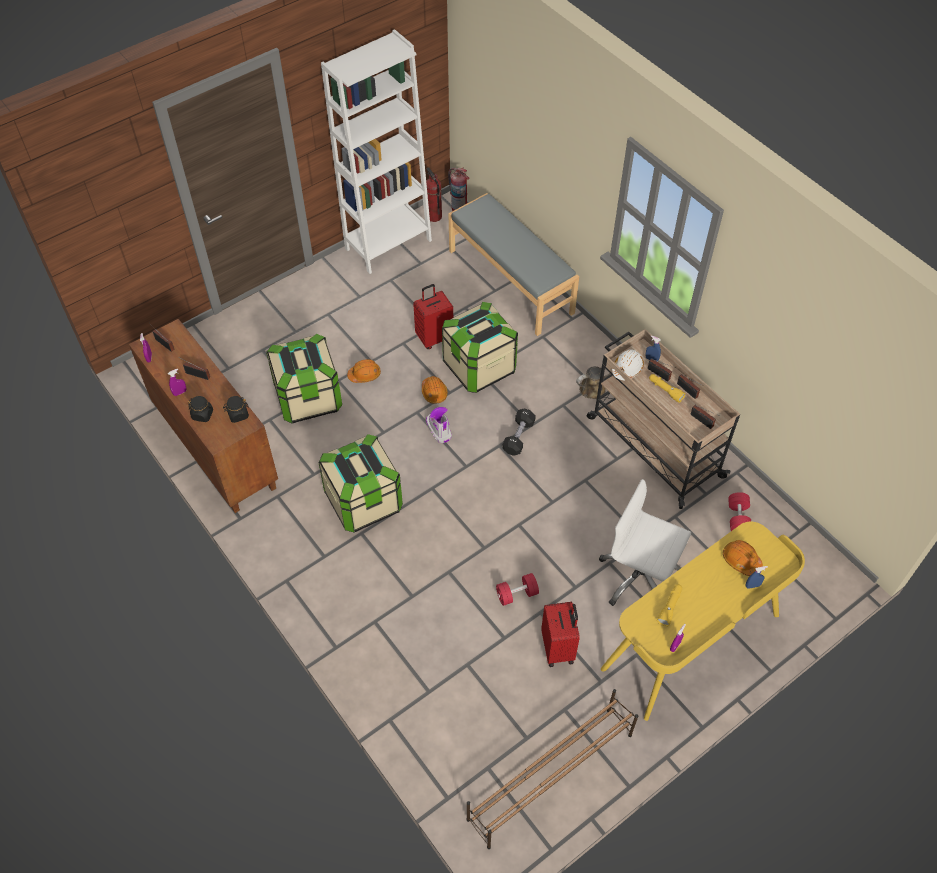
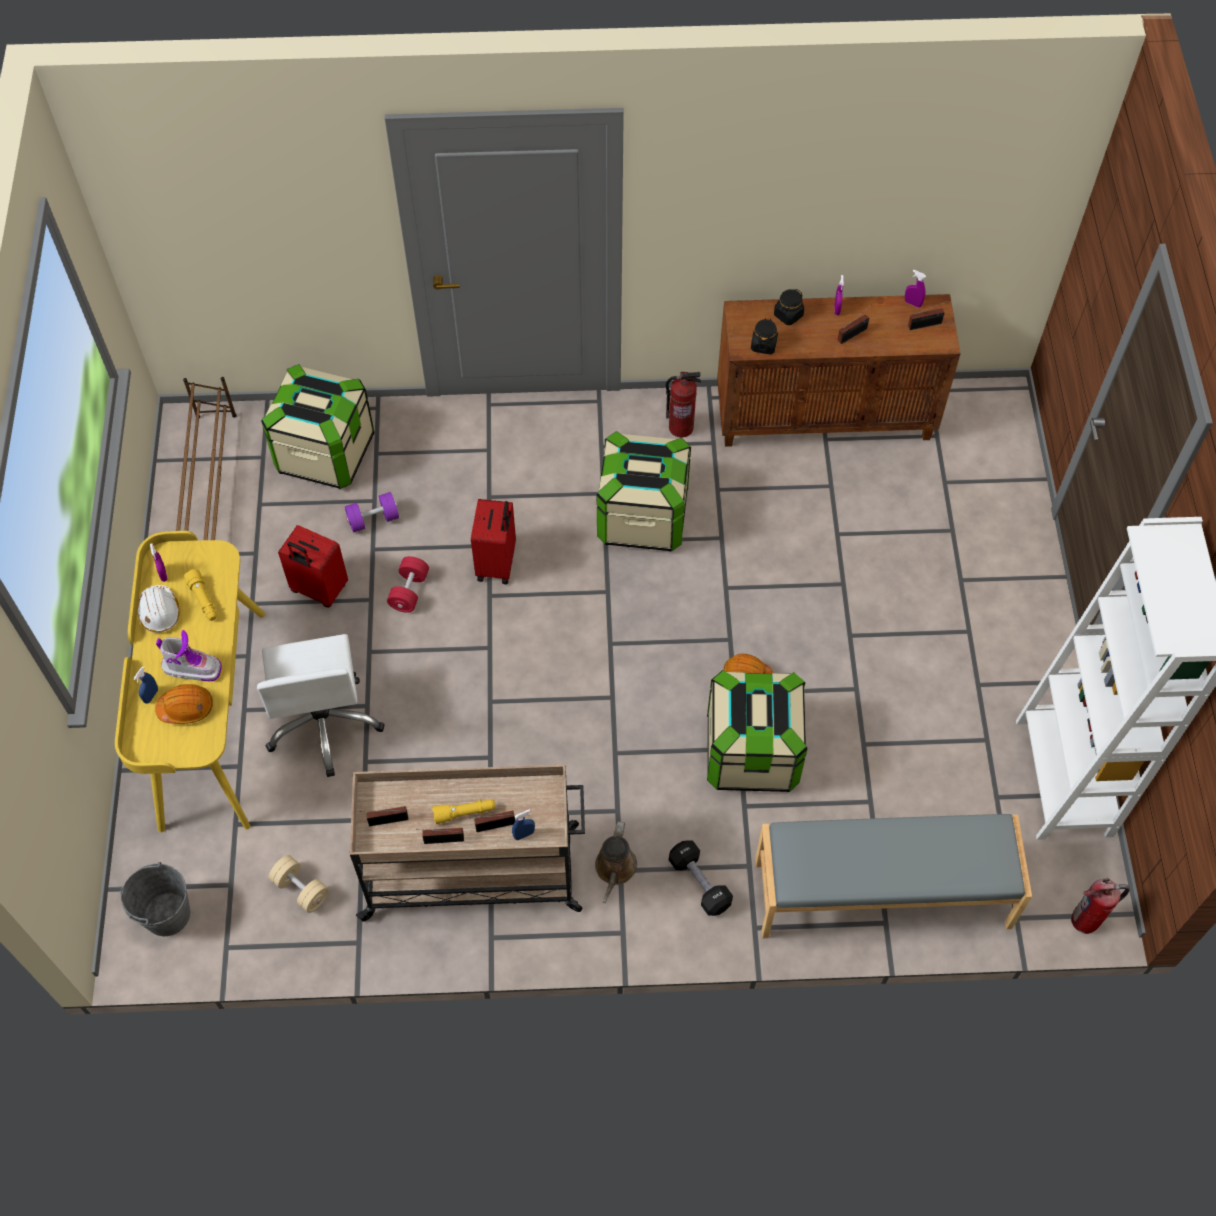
camera: 125 degrees right, 5 degrees up
(308, 398) = (836, 539): storage box -> storage box (325, 453)
(364, 375) = (832, 616): orange hard hat -> none
(433, 216) = (1089, 874): fire extinguisher -> fire extinguisher (681, 427)
(434, 337) = (840, 731): red suitcase -> red suitcase (497, 563)
(438, 429) = (686, 647): boot -> boot (192, 667)
(482, 654) = (373, 519): none -> purple dumbbell
(518, 437) = (608, 726): black dumbbell -> black dumbbell (699, 883)
(627, 368) = (533, 794): white hard hat -> white hard hat (159, 612)
(639, 577) = (324, 723): white office chair -> white office chair turned 105 degrees clockwise
(737, 518) = (301, 889): red dumbbell -> beige dumbbell
(813, 573) = (167, 914): none -> grey bucket

